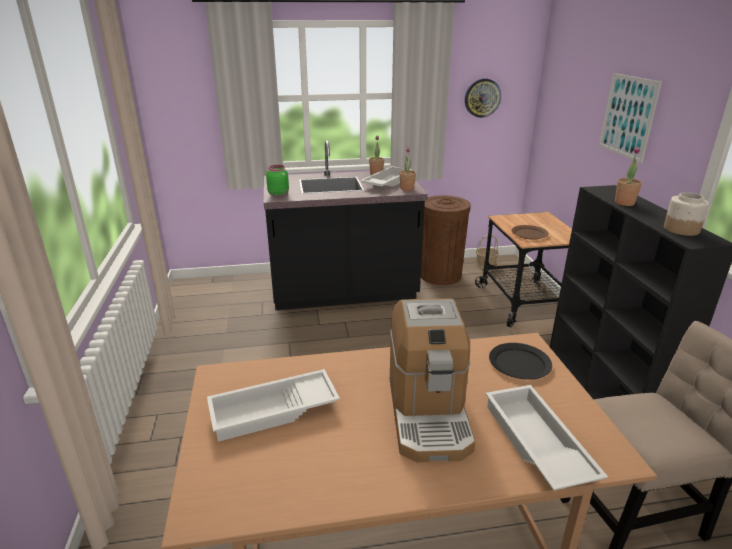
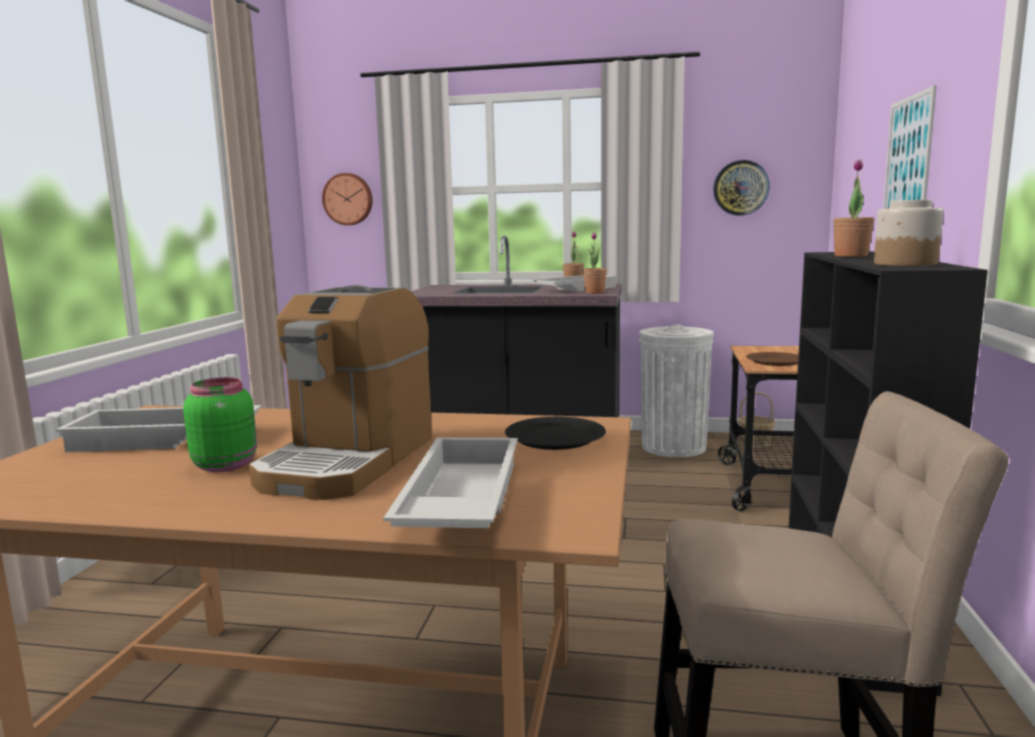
camera: 20 degrees right, 15 degrees down
(183, 105) = (348, 199): none -> wall clock
(278, 194) = (421, 293): green jar -> green jar (226, 464)
(440, 275) = (673, 447): brown trash can -> white trash can

